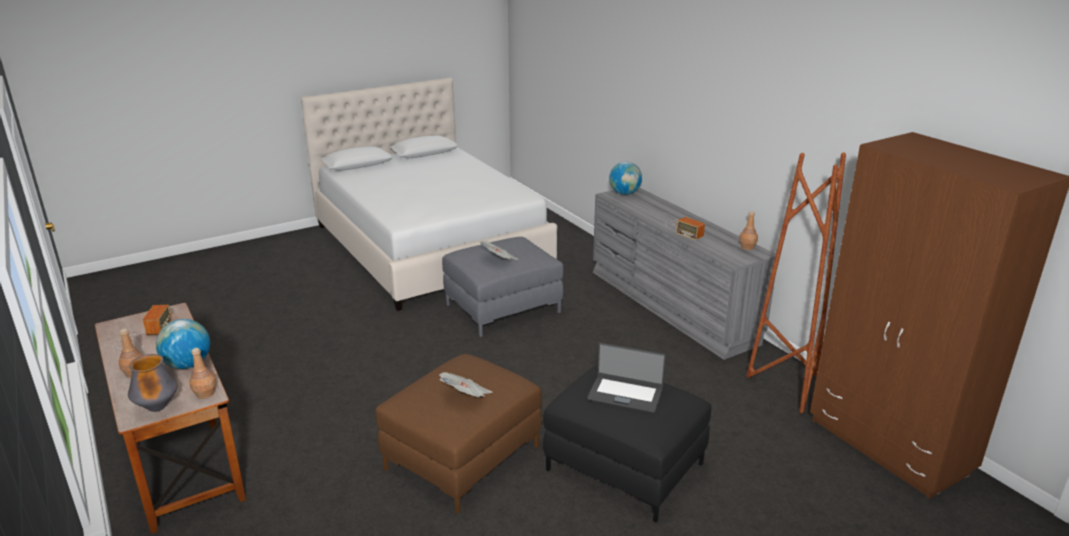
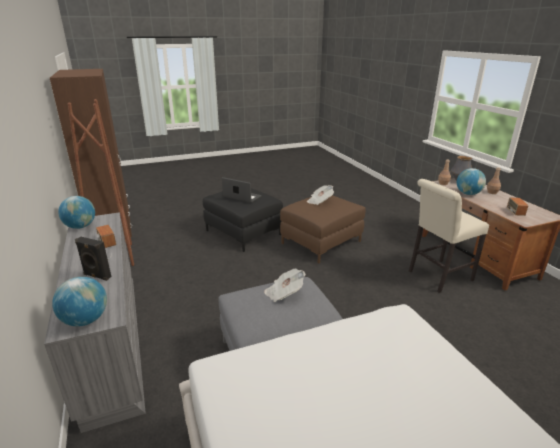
camera: 170 degrees left, 0 degrees up
(285, 407) = (437, 276): none -> beige stool
(655, 212) = (96, 276): none -> black speaker
(747, 247) = (80, 227): brown bottle -> globe

